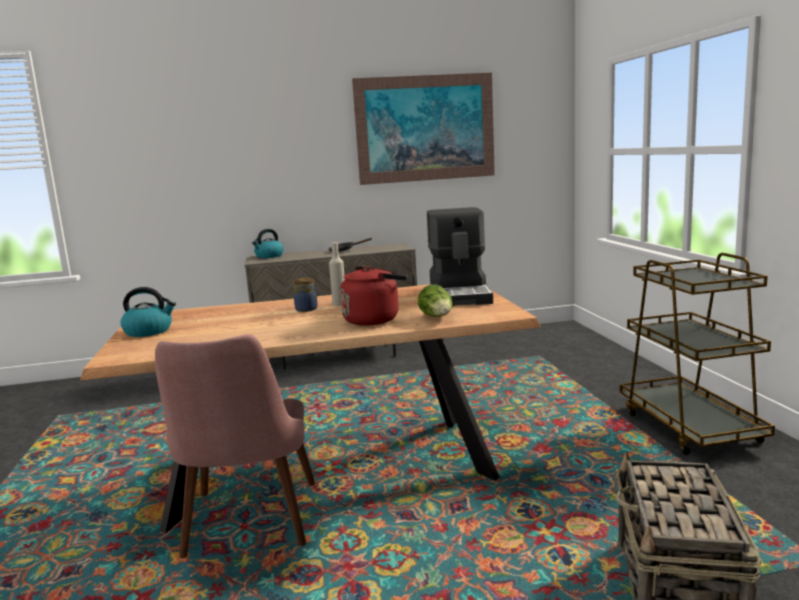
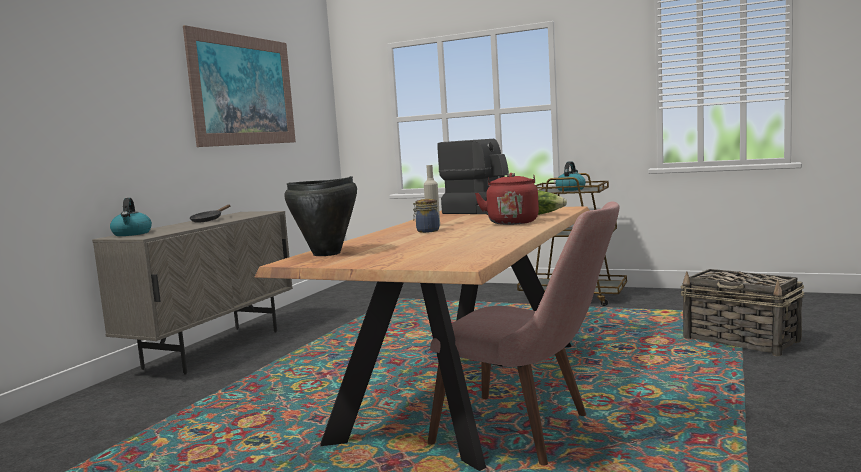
camera: 55 degrees left, 5 degrees down
(149, 331) = (376, 259): kettle -> kettle (570, 189)
(181, 314) = (327, 254): none -> black cooking pot

